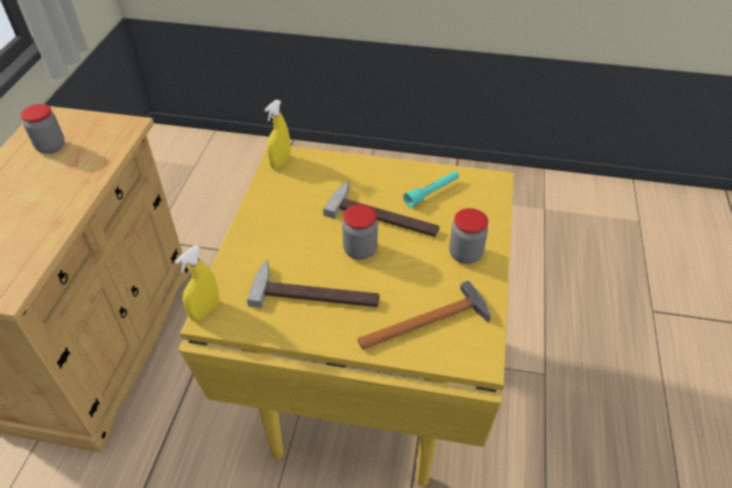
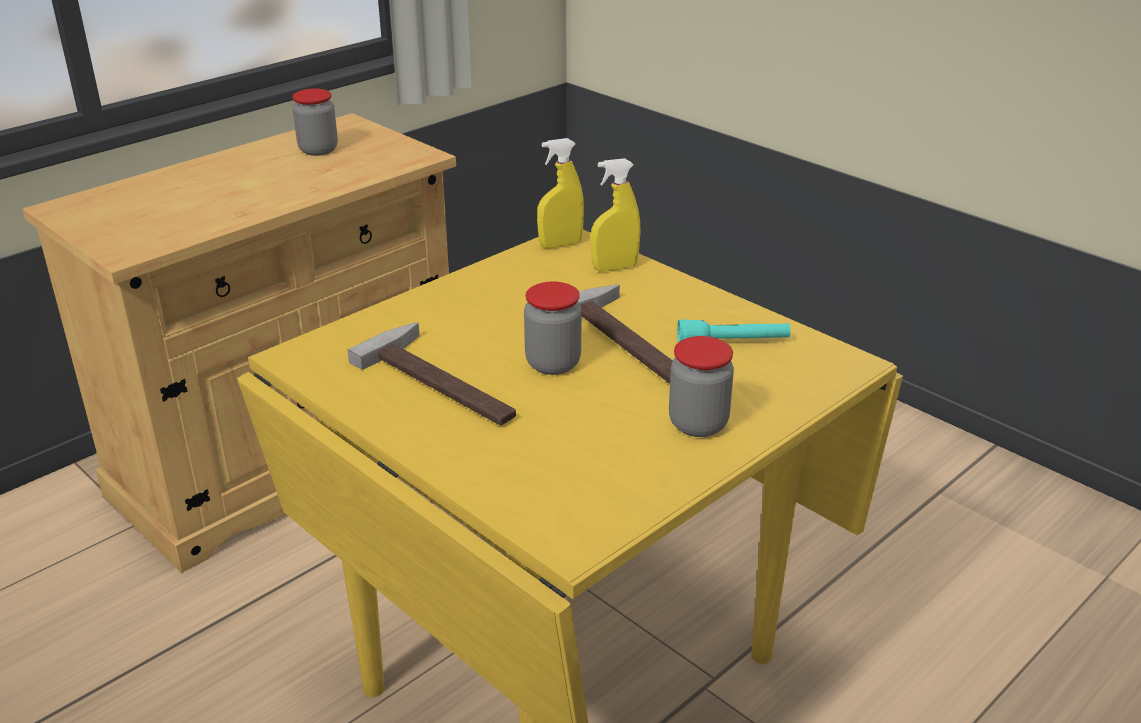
camera: 35 degrees right, 15 degrees down
(205, 311) = (298, 347): yellow spray bottle -> yellow spray bottle (614, 268)
(429, 321) = (553, 471): hammer -> none

